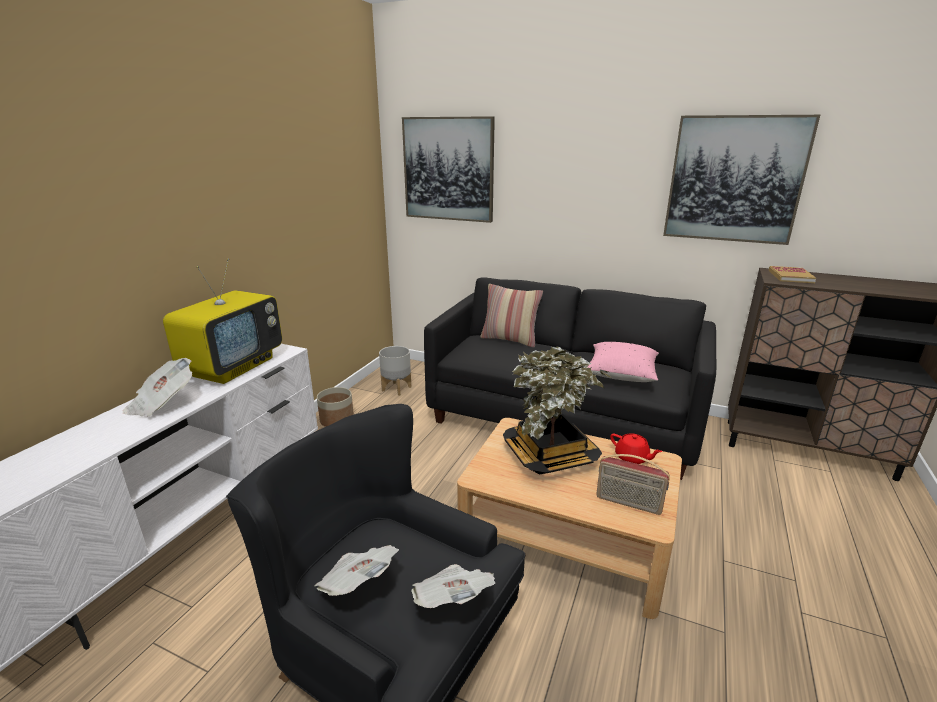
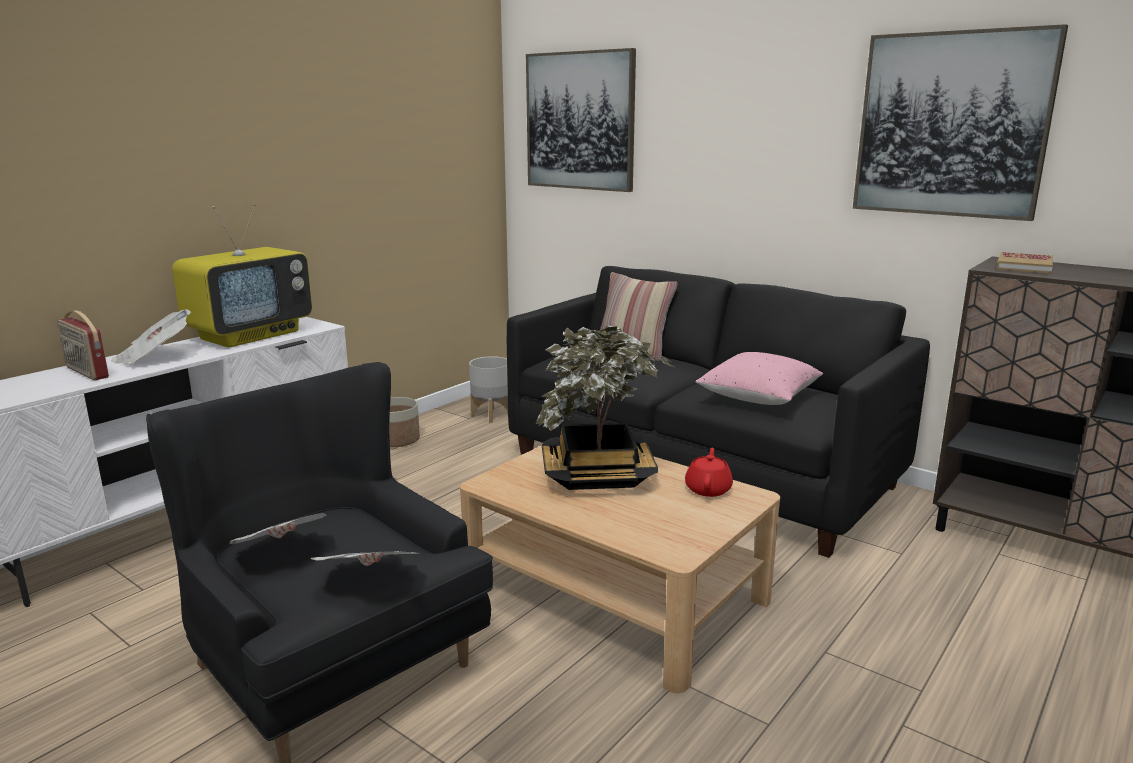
camera: 15 degrees right, 5 degrees down
(628, 503) = (662, 530): radio -> radio (86, 372)
(632, 458) = (708, 489): red teapot -> red teapot turned 135 degrees counterclockwise

